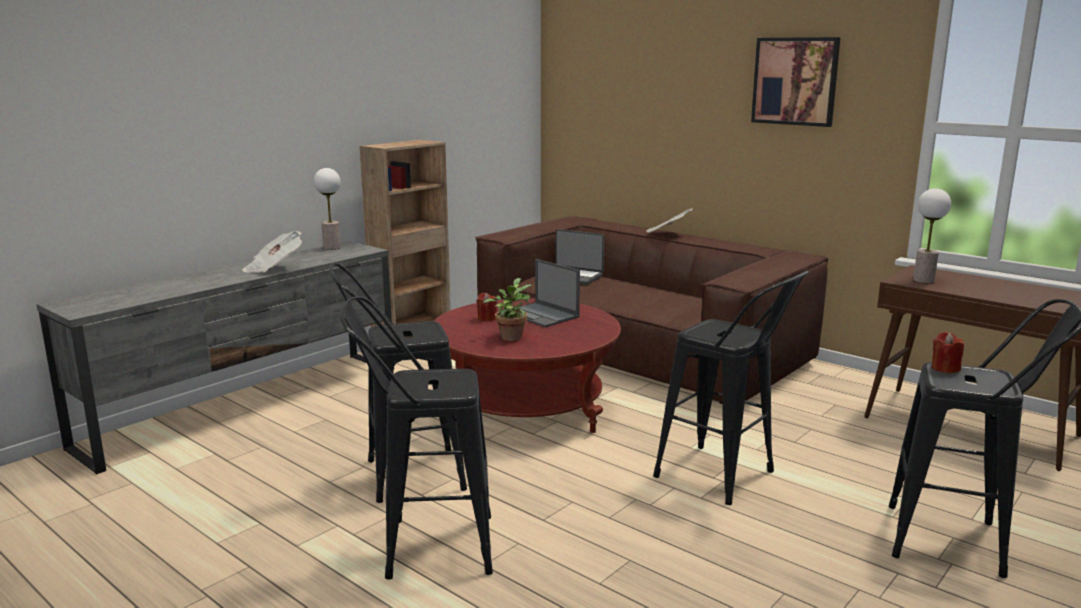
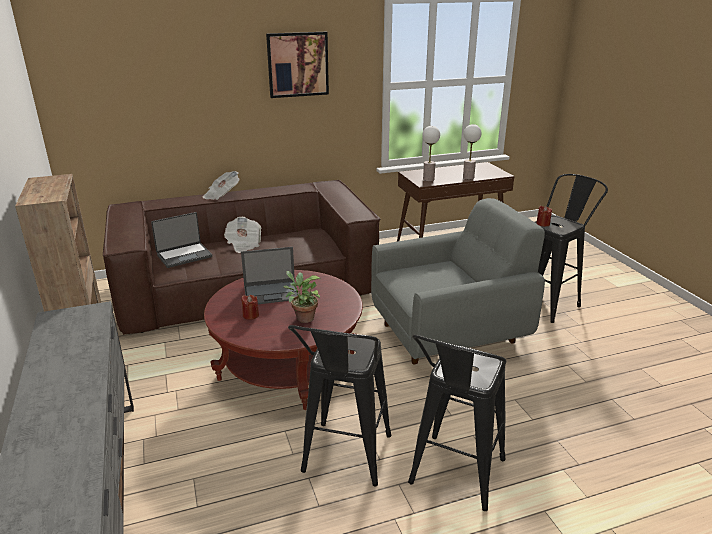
camera: 60 degrees left, 10 degrees up
(274, 268) = (79, 376): newspaper -> newspaper (243, 244)
(331, 248) = (51, 327): table lamp -> table lamp (468, 177)
(725, 479) = (449, 333): black stool -> grey armchair

